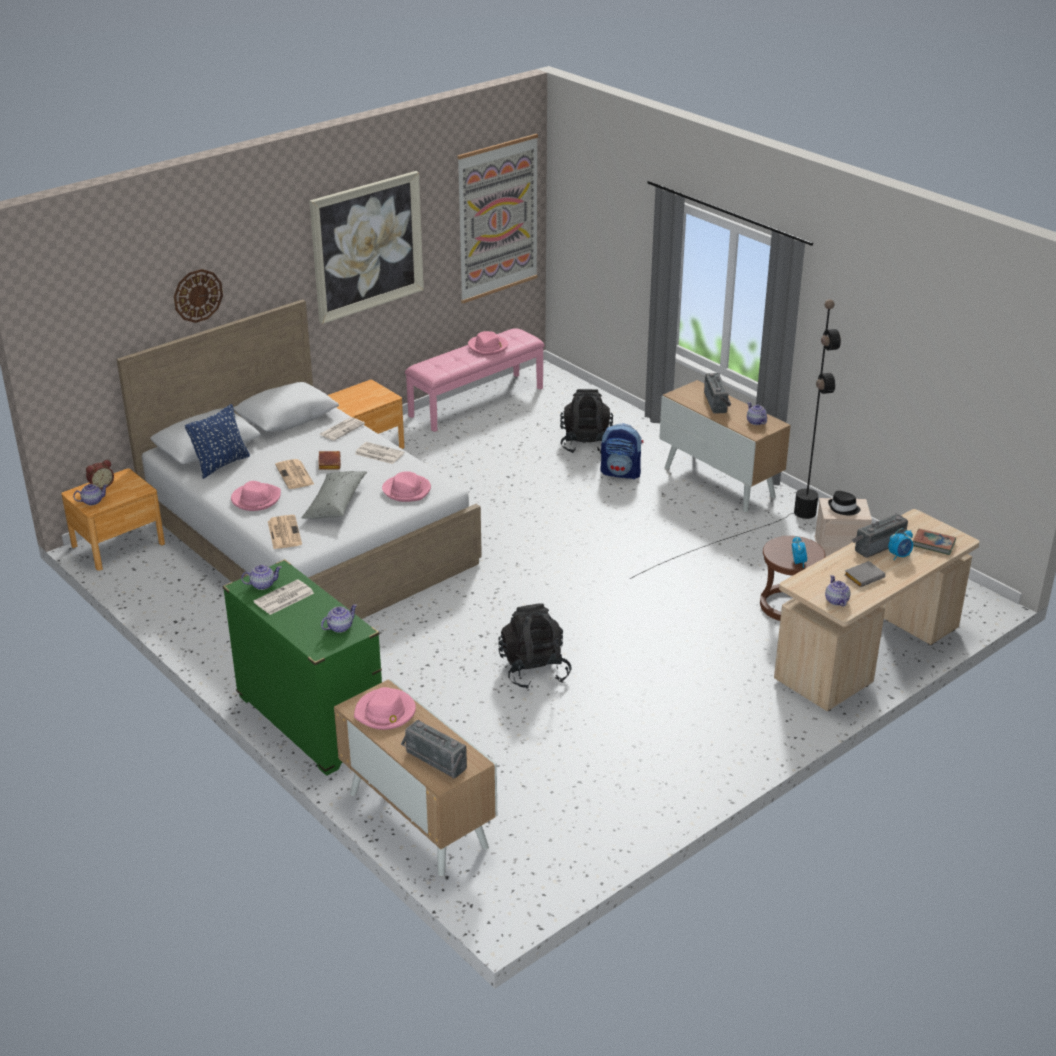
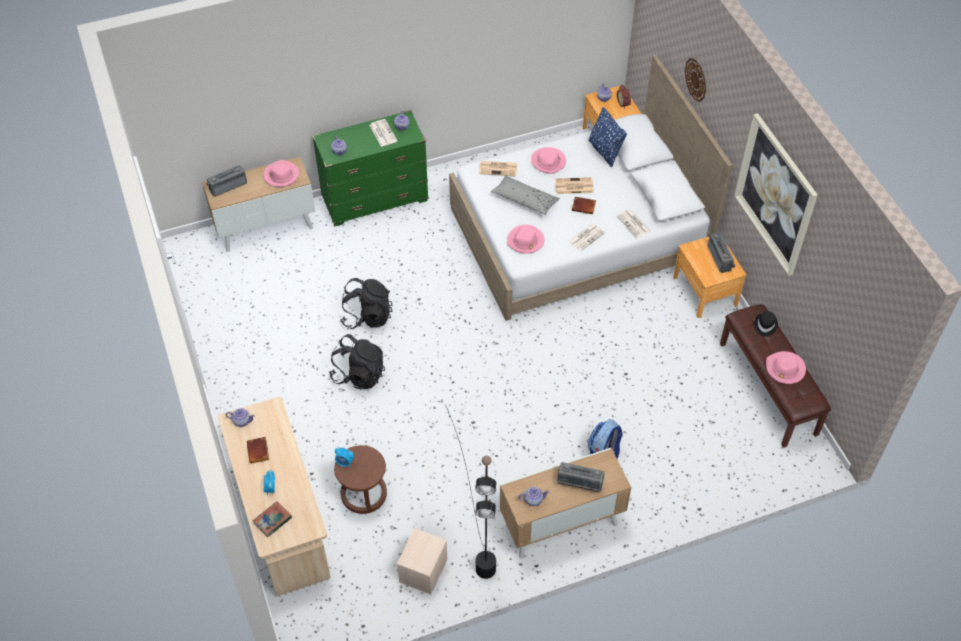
camera: 110 degrees right, 20 degrees up
(476, 401) = (768, 388): pink bench -> brown bench
(498, 218) = (854, 319): picture -> none
(586, 444) = (662, 446): black backpack -> black backpack (359, 374)
(843, 508) = (422, 550): black hat -> black hat (765, 325)
(864, 576) = (259, 452): grey book -> brown book
(877, 545) = (291, 481): radio -> radio (721, 258)

